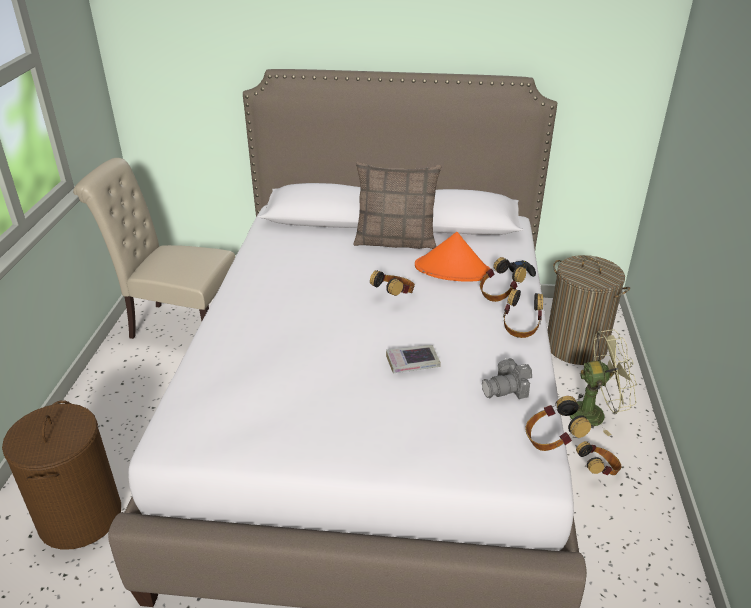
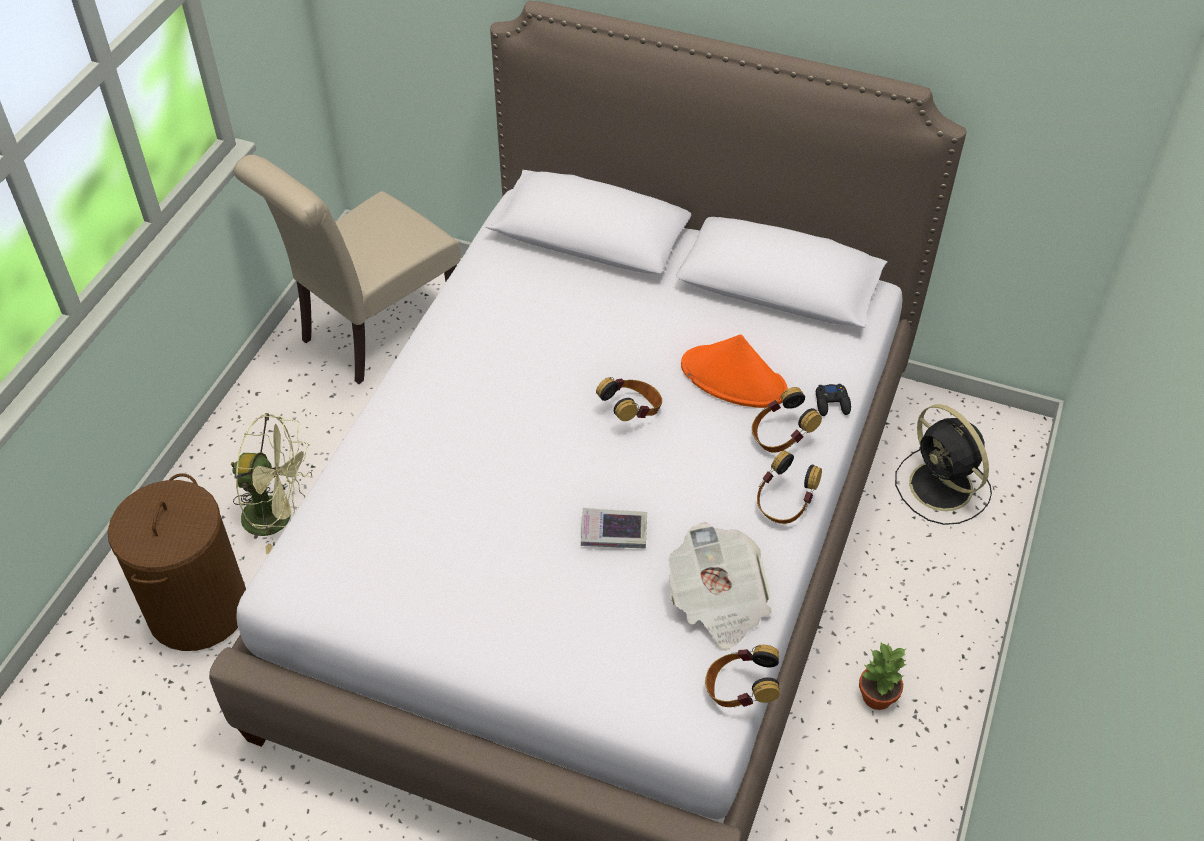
camera: 15 degrees right, 15 degrees up
(177, 325) = (372, 332): beige chair -> beige chair turned 75 degrees counterclockwise
(396, 241) = (674, 305): pillow -> none
(507, 389) = (718, 602): camera -> newspaper
(576, 346) = (943, 488): laundry basket -> black fan
(594, 413) = (915, 607): green fan -> green fan (278, 517)
(598, 470) = (877, 697): headphones -> potted plant

